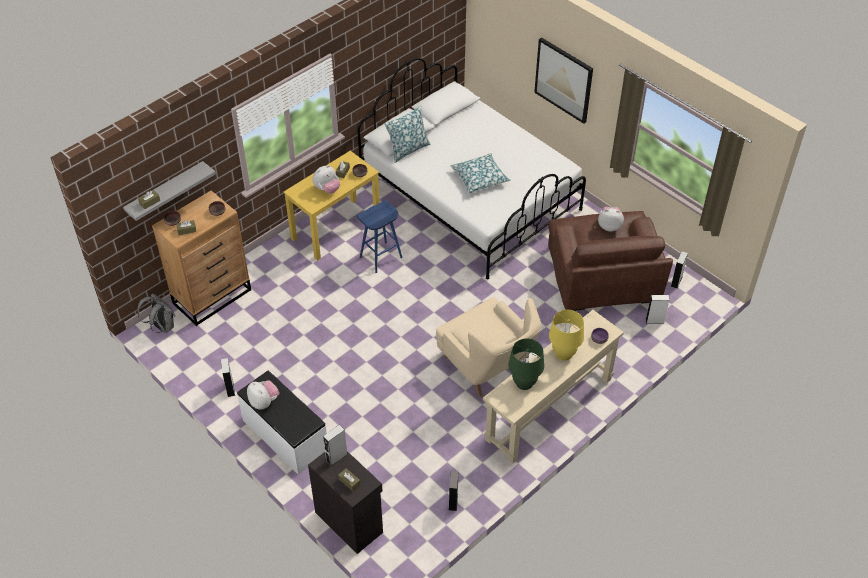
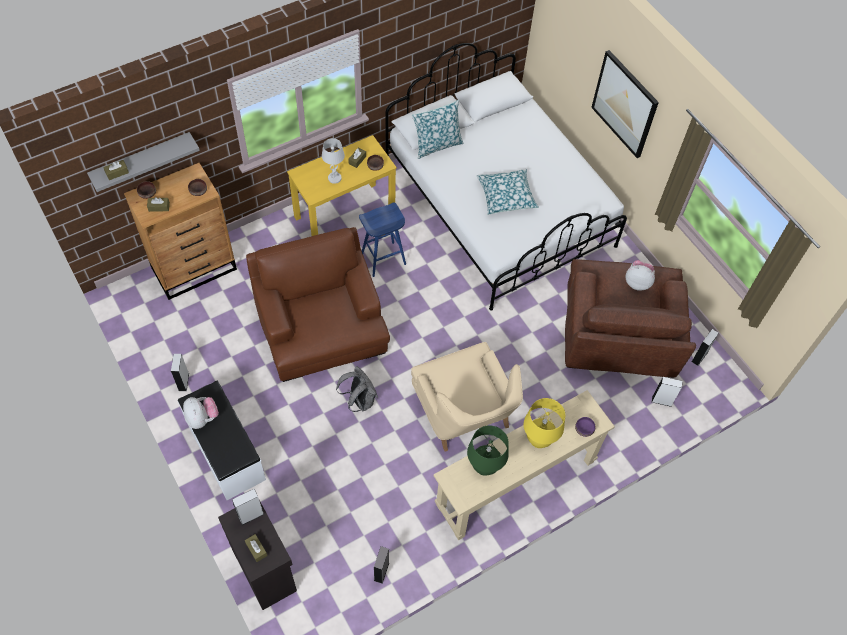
camera: 10 degrees right, 10 degrees up
(162, 327) = (133, 293): grey backpack -> grey backpack (359, 400)
(327, 189) = (334, 178): plush toy -> white table lamp
(340, 320) = (320, 325): none -> brown armchair

